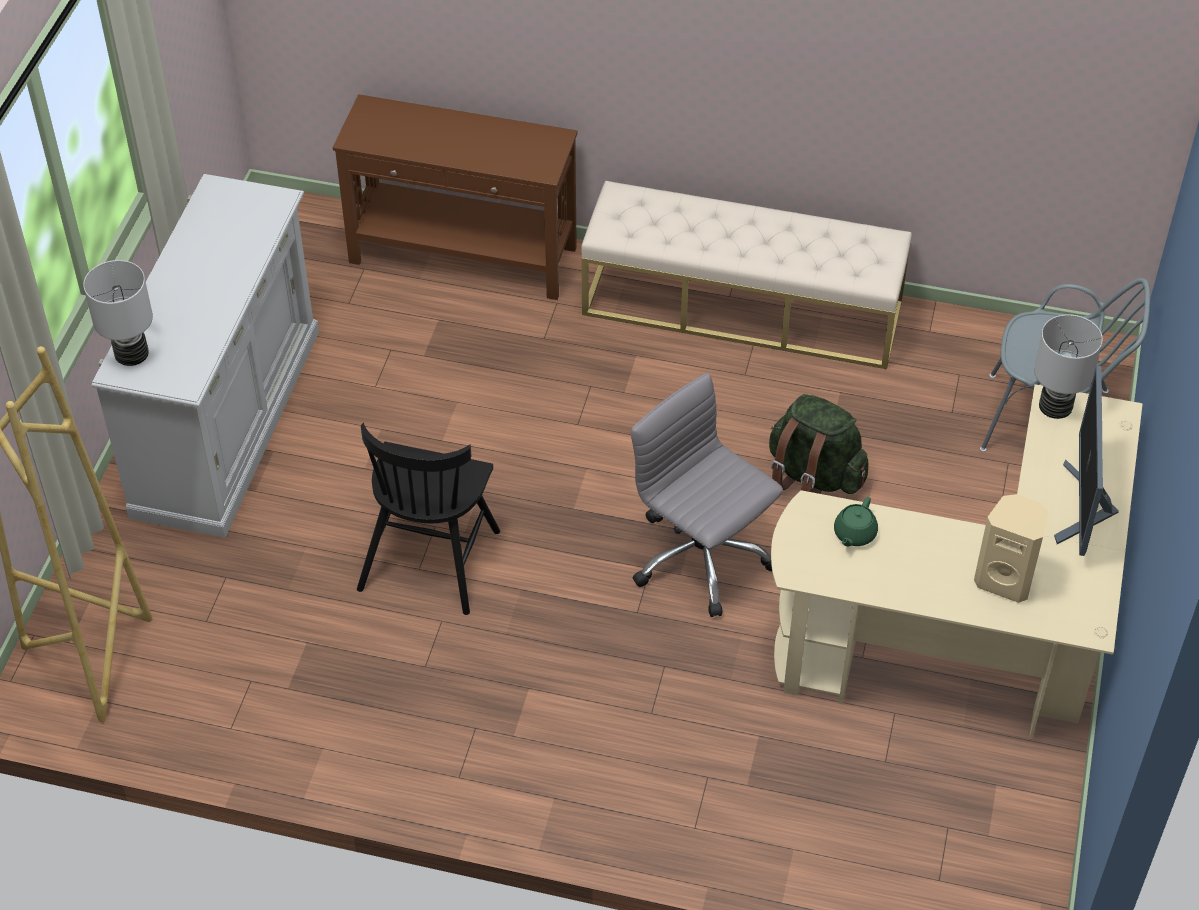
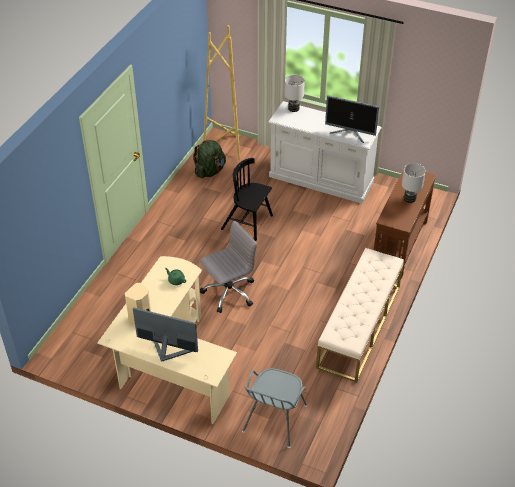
camera: 100 degrees right, 5 degrees down
(245, 227) = (350, 134): none -> monitor
(813, 475) = (261, 332): green backpack -> green backpack (210, 171)
(1055, 406) = (222, 355): grey table lamp -> grey table lamp (410, 198)

